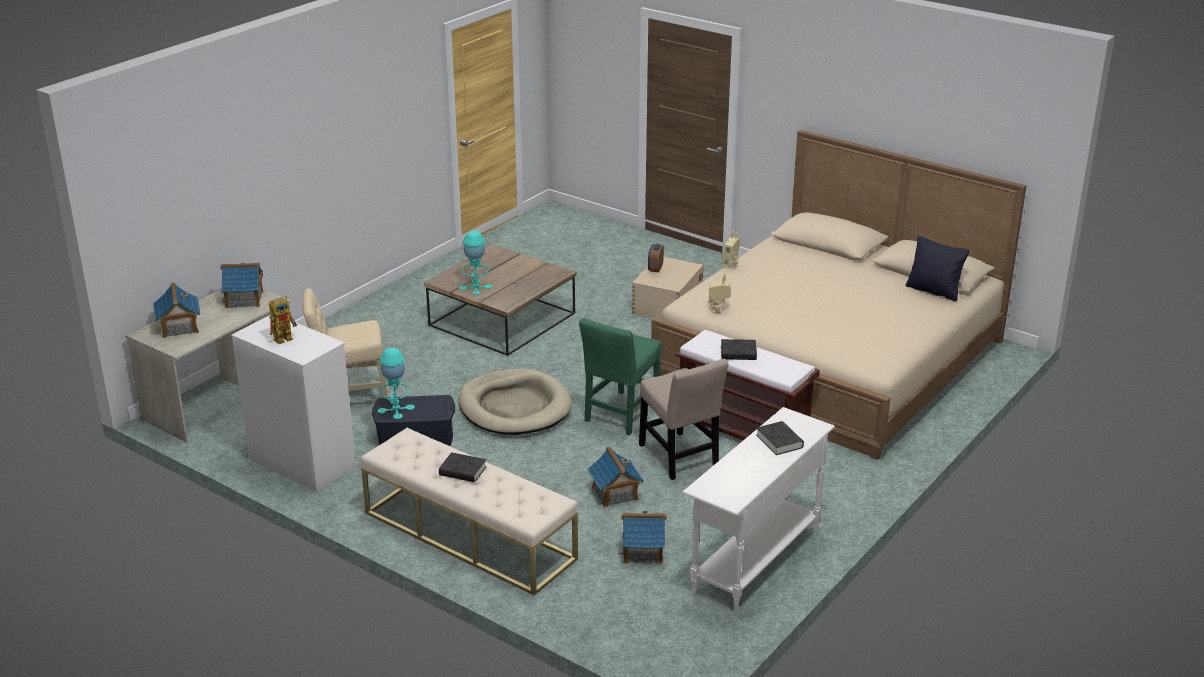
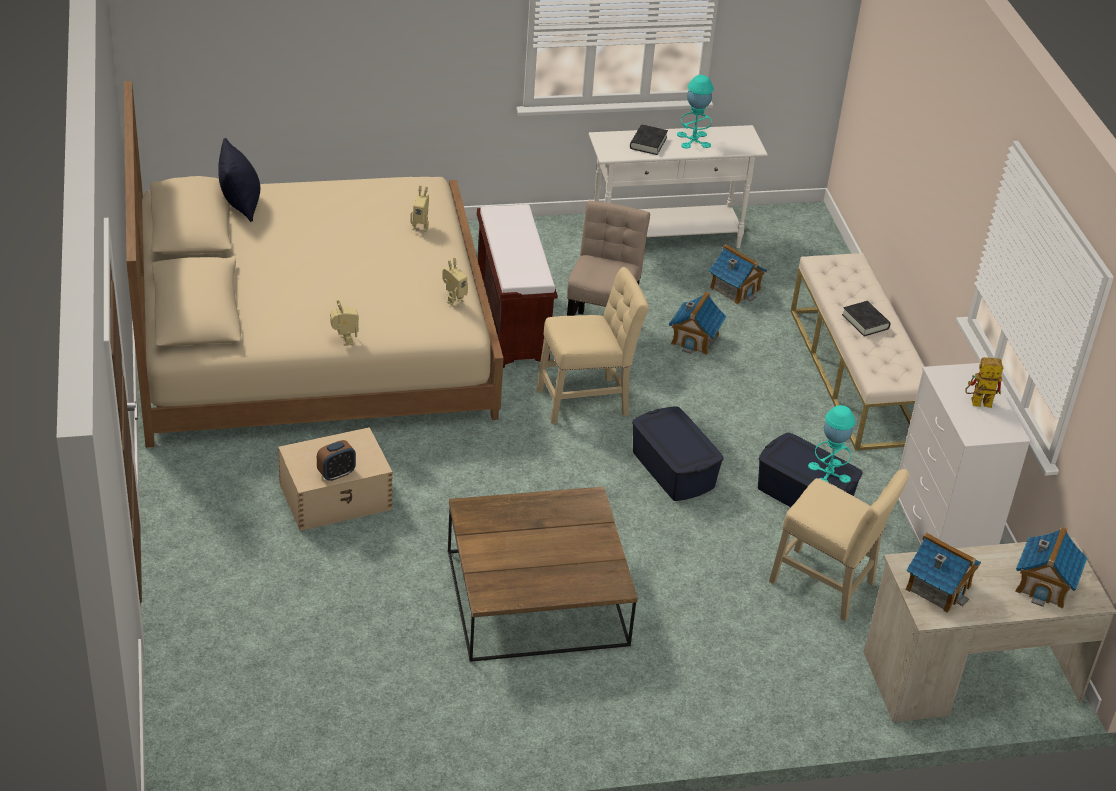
camera: 140 degrees left, 10 degrees up
(476, 287) = (589, 547): turquoise table lamp -> turquoise table lamp (693, 140)
(514, 407) = (672, 470): beige dog bed -> blue storage box
(621, 415) = (587, 401): green chair -> beige chair
(738, 353) = (519, 250): black book -> none
(820, 335) = (421, 227): none -> toy robot

